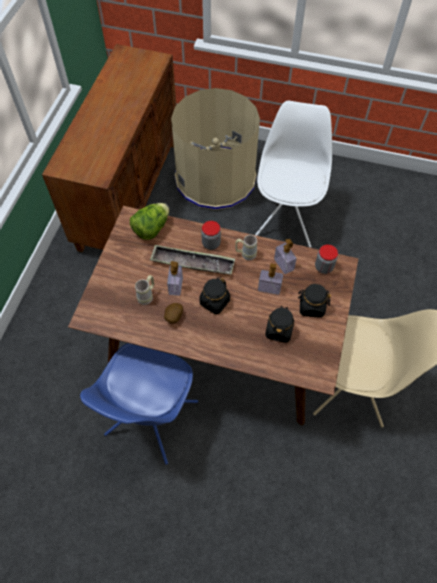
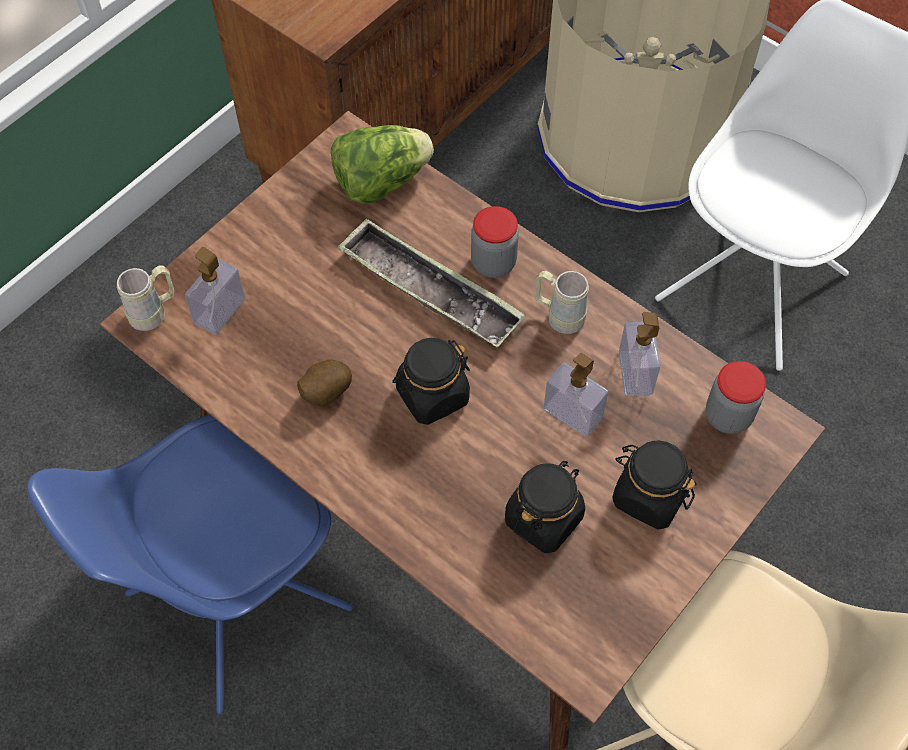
camera: 25 degrees right, 0 degrees up
(147, 296) = (294, 324): beige mug -> beige mug (154, 313)
(175, 286) = (366, 326): soap dispenser -> soap dispenser (220, 311)

